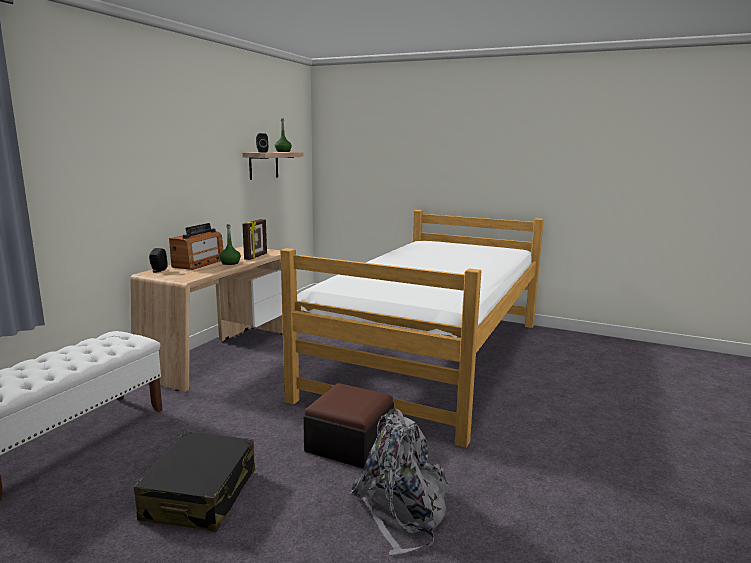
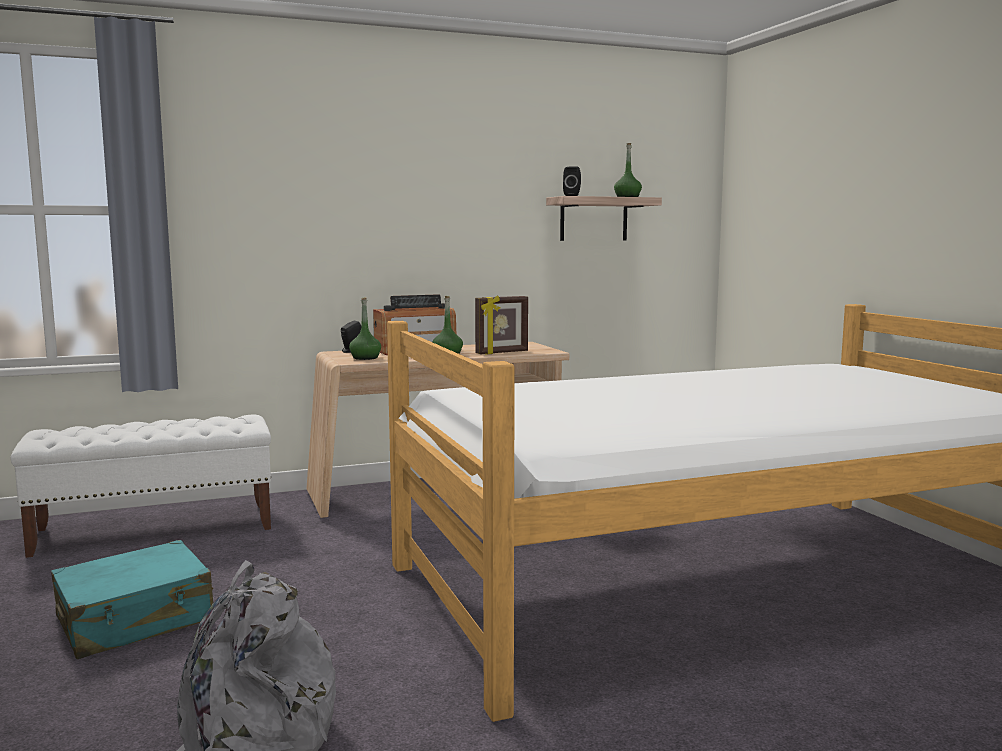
camera: 45 degrees right, 5 degrees down
(187, 274) = (365, 358): none -> green bottle
(201, 495) = (136, 620): black suitcase -> turquoise suitcase
(349, 443) = (361, 641): ottoman -> none

